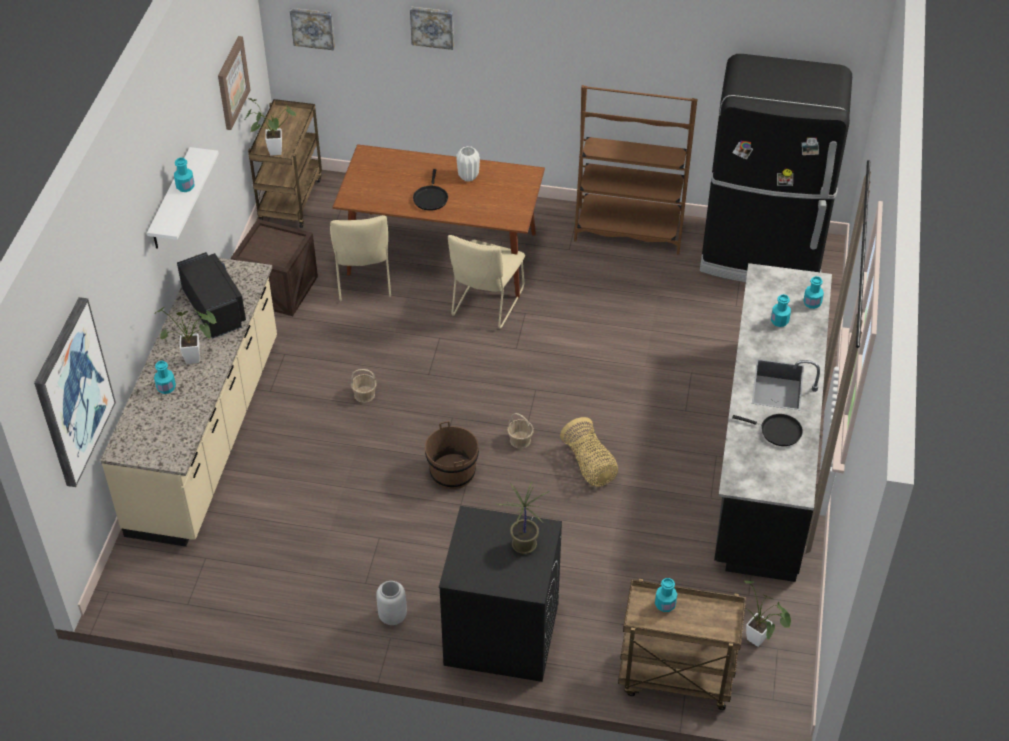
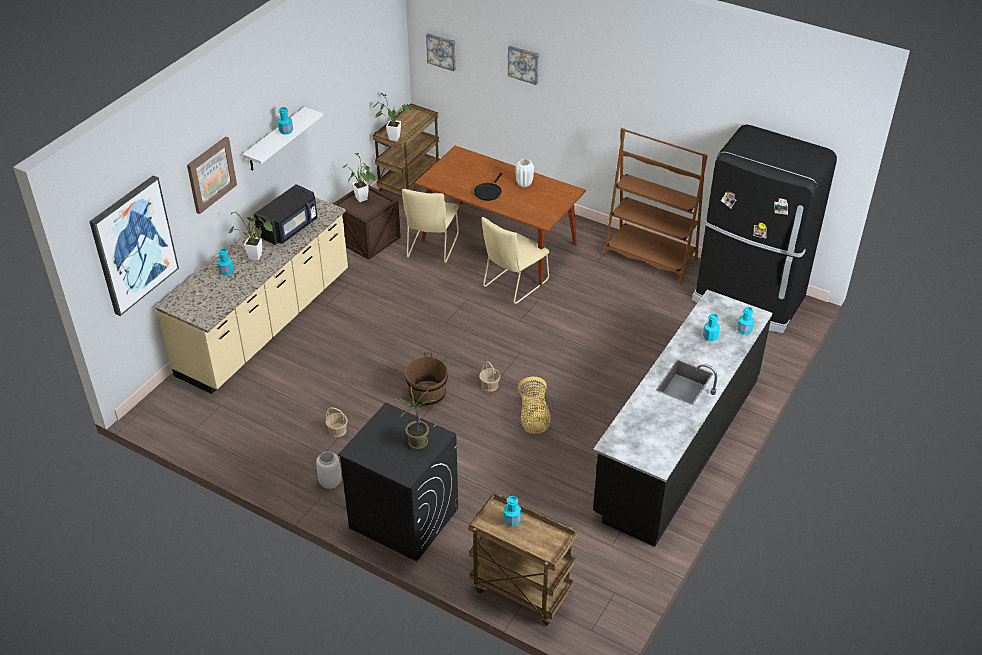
camera: 20 degrees right, 5 degrees down
(215, 309) = (289, 228): black microwave -> black microwave turned 45 degrees clockwise
(232, 82) = (364, 75): picture -> picture (211, 174)
(364, 394) = (391, 324): basket -> basket (337, 430)
(759, 642) = (602, 583): potted plant -> potted plant (362, 200)
(777, 431) = (665, 416): black frying pan -> none

